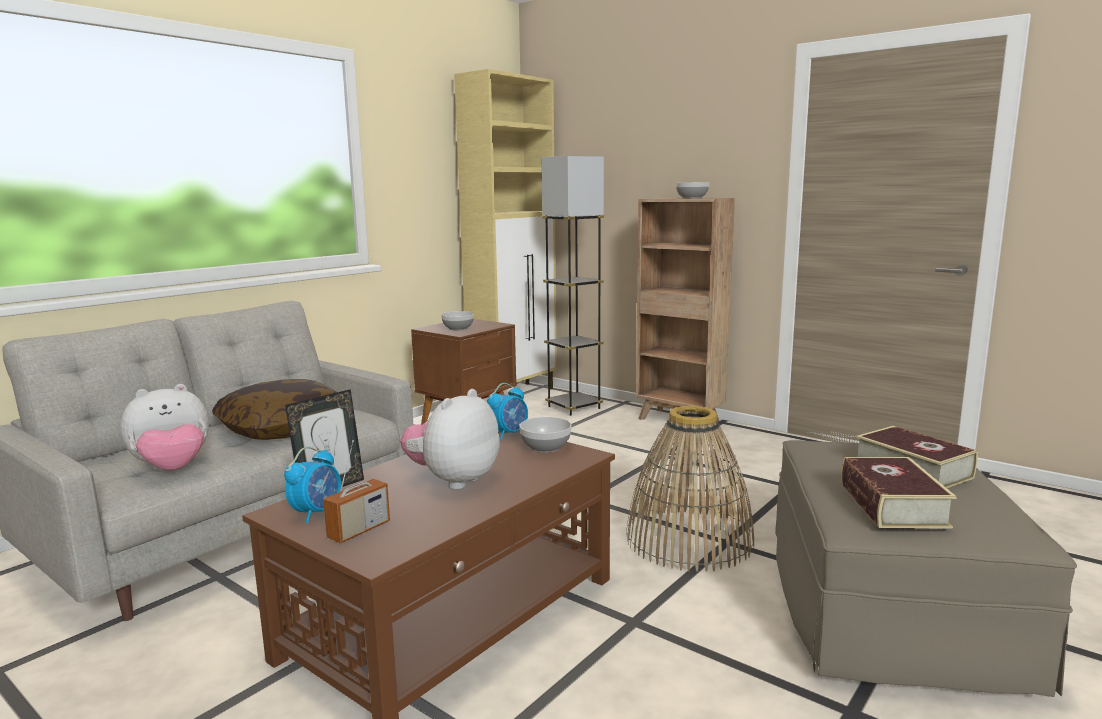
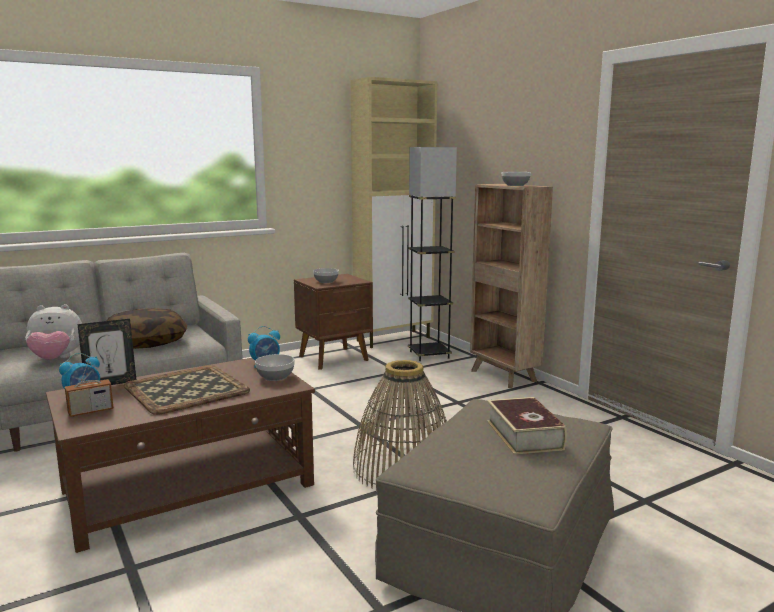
camera: 20 degrees right, 0 degrees up
(453, 480) = (185, 390): plush toy -> tray
(892, 505) = (459, 457): book -> none

